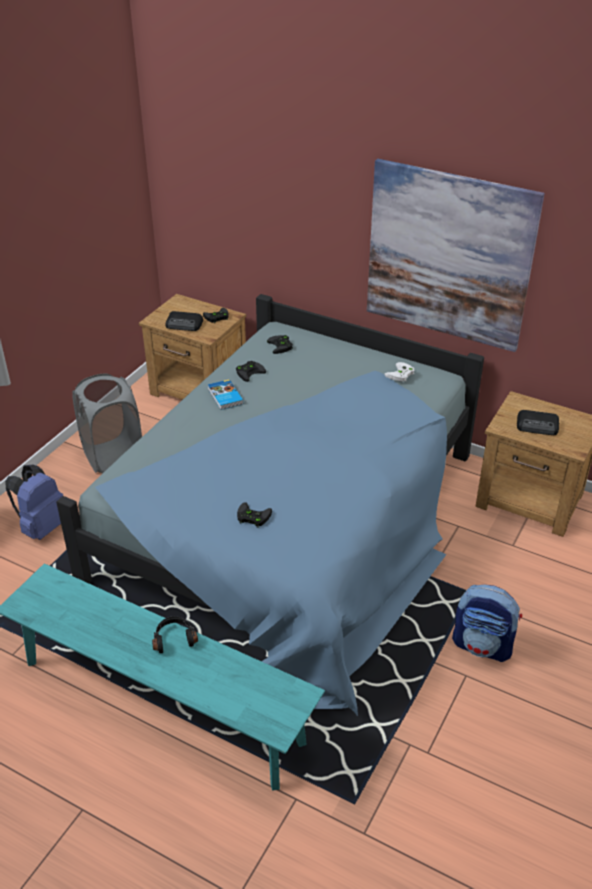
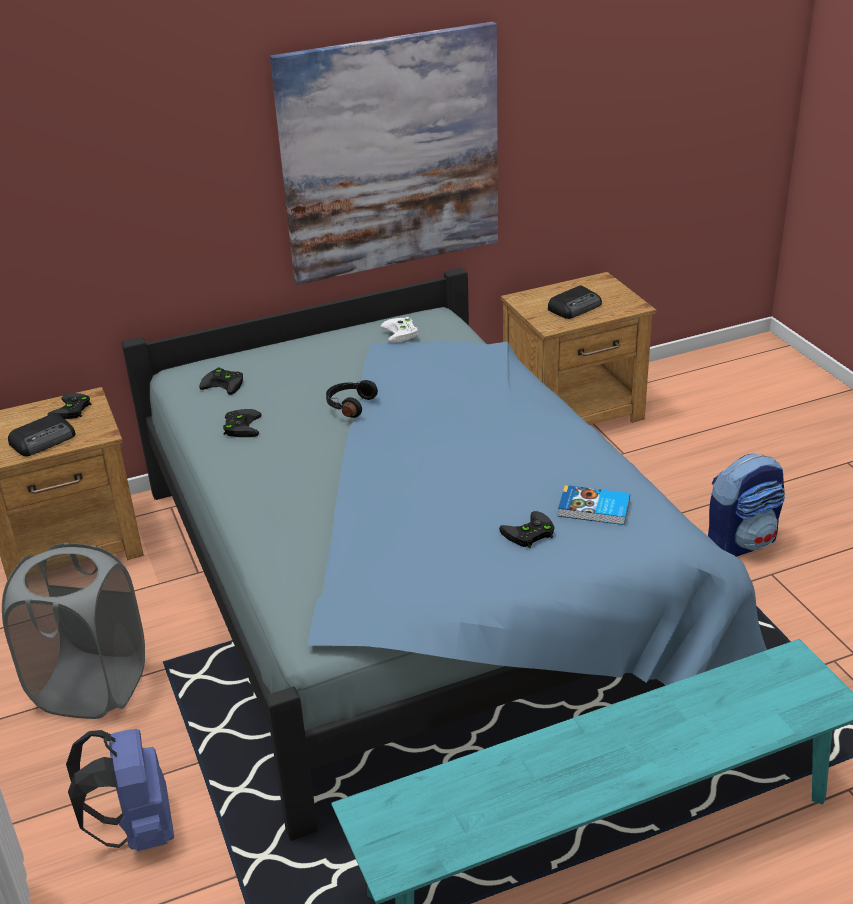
camera: 50 degrees left, 5 degrees down
(174, 638) = (610, 728): black headphones -> black headphones (349, 405)
(224, 397) = (263, 464): book -> book (594, 509)

